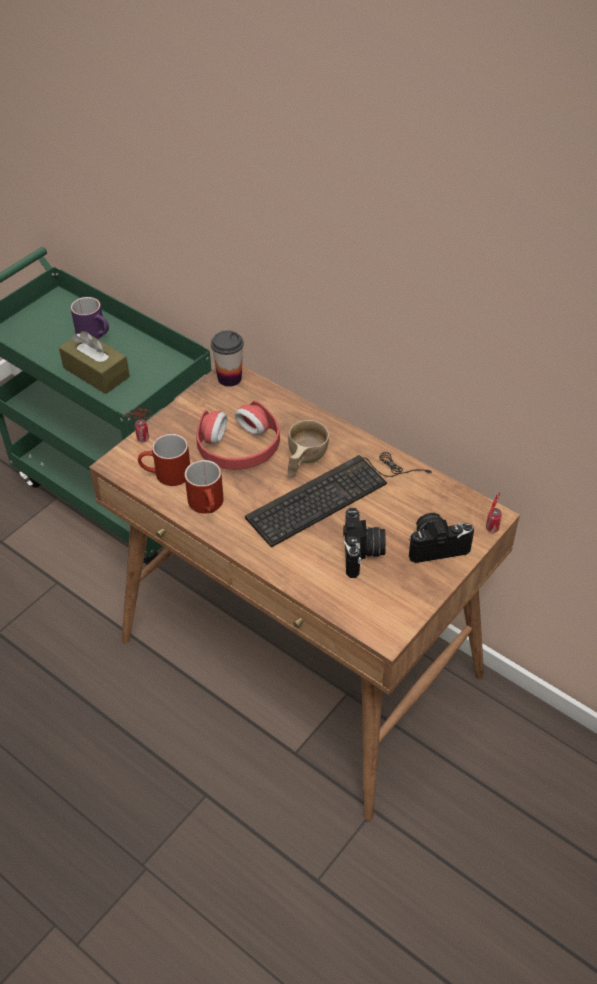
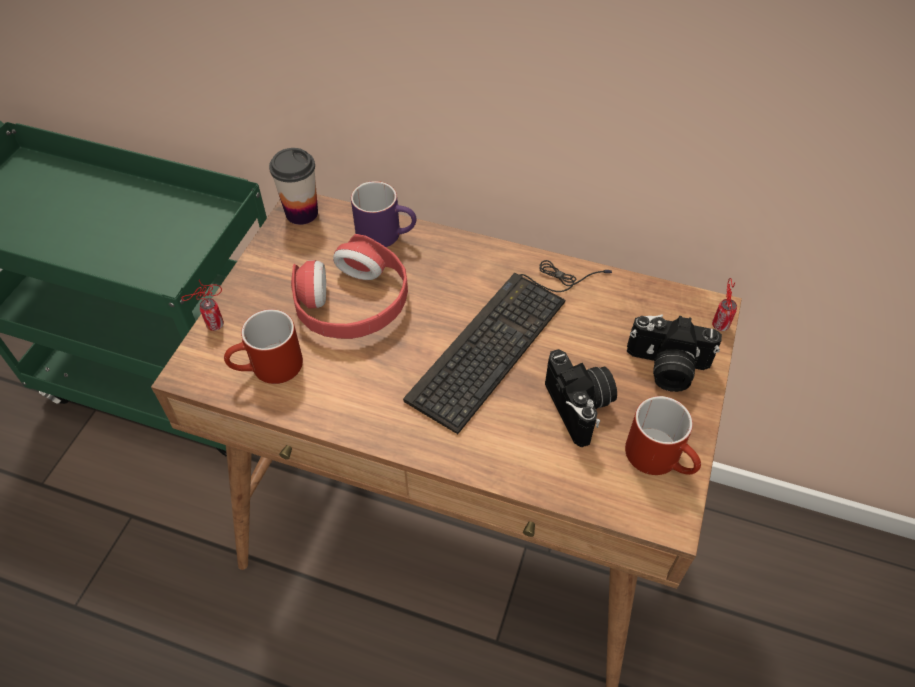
camera: 20 degrees left, 5 degrees up
(95, 333) = (93, 197): purple mug -> purple mug (387, 234)
(96, 372) = (111, 247): brown tissue box -> none
(209, 505) = (346, 397): red mug -> red mug (661, 458)
(303, 461) = (446, 300): beige cup -> none
(436, 545) = (666, 368): camera -> camera turned 135 degrees counterclockwise

